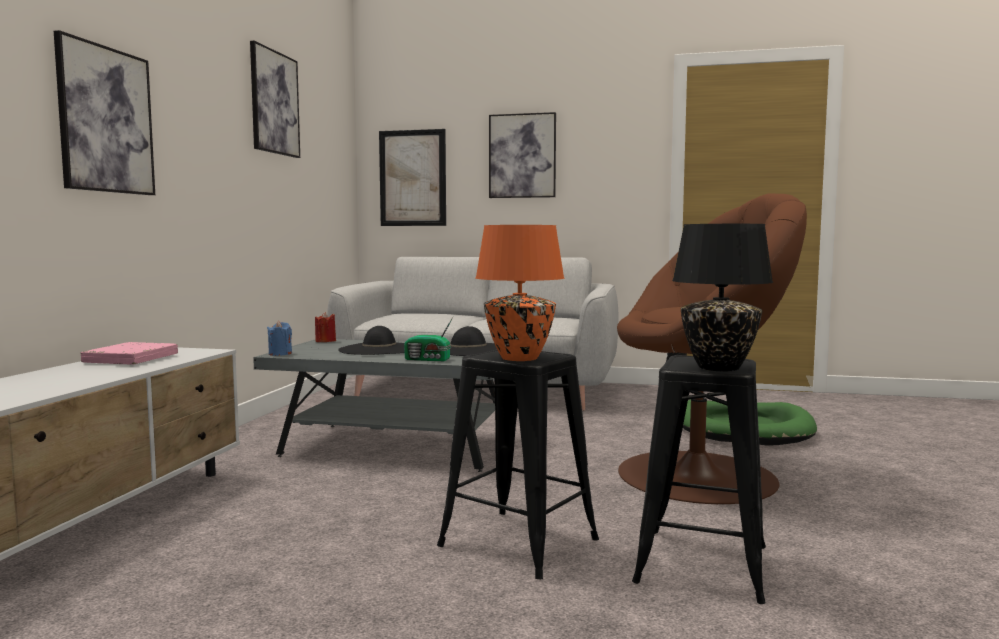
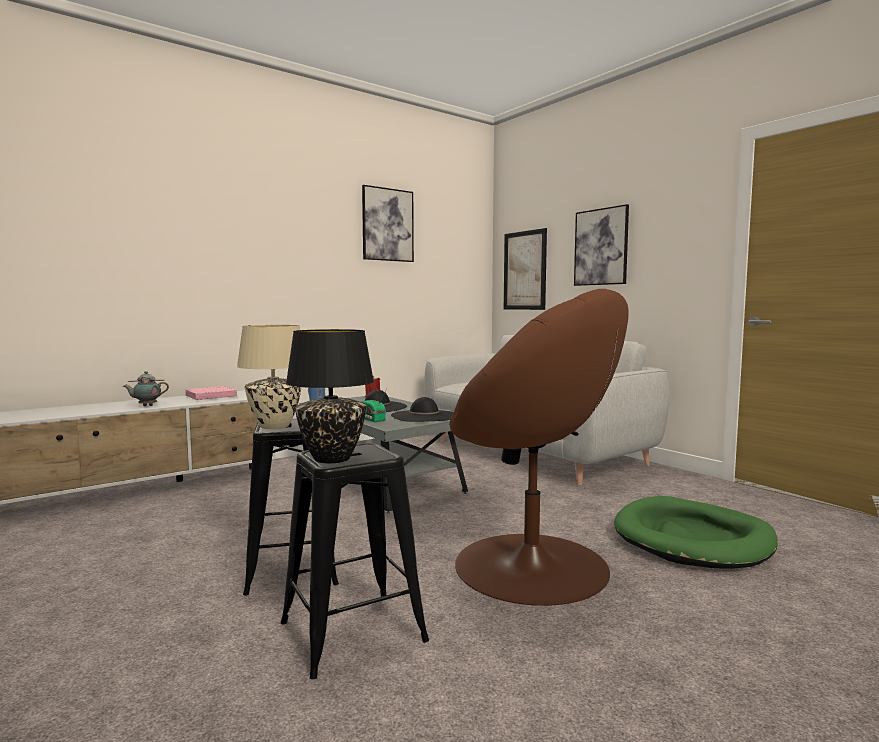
camera: 40 degrees right, 0 degrees up
(79, 381) = (146, 406): none -> teapot
(105, 120) = (223, 253): picture -> none
(519, 358) = (275, 426): orange table lamp -> beige table lamp

